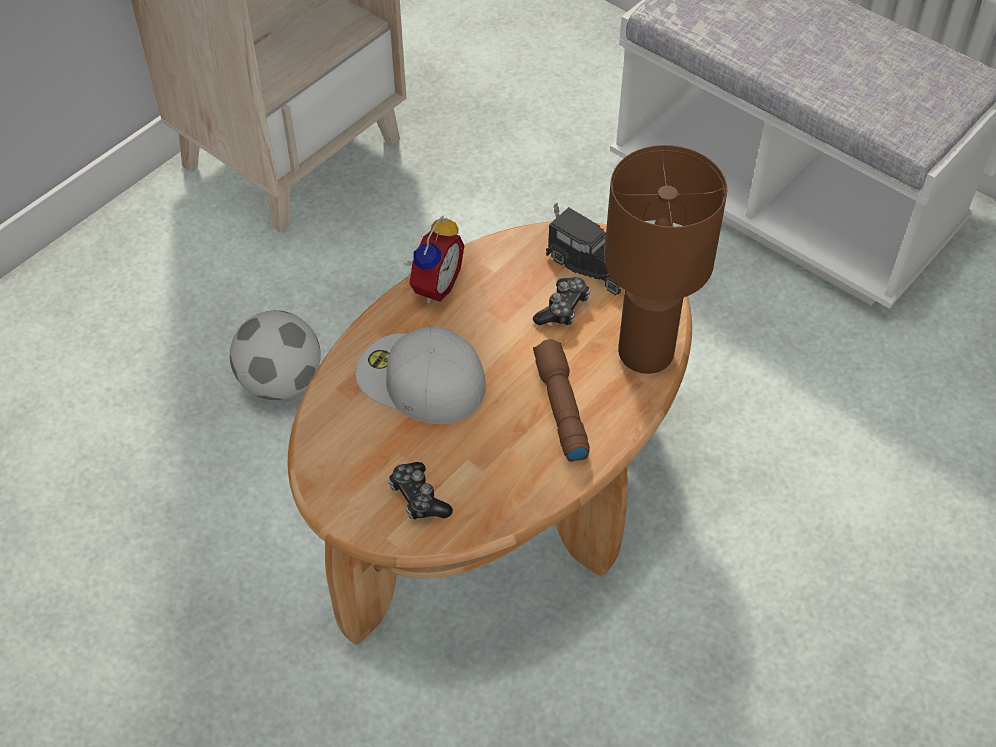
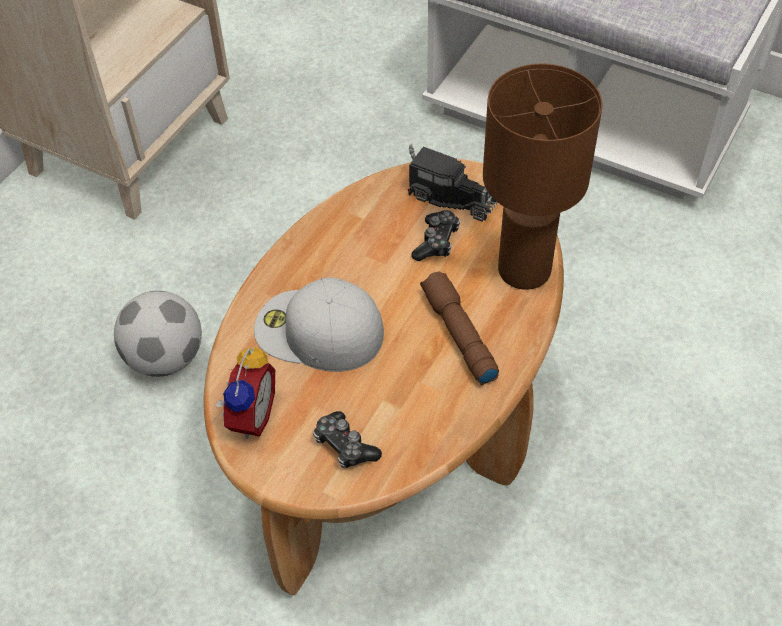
camera: 10 degrees left, 0 degrees up
(433, 285) = (309, 240): alarm clock -> alarm clock (249, 416)

